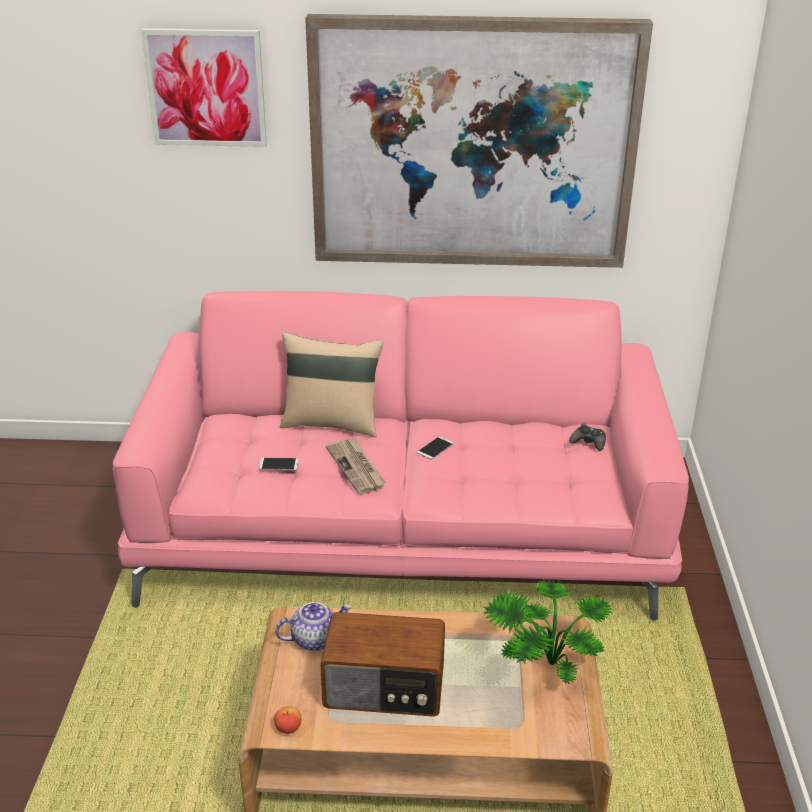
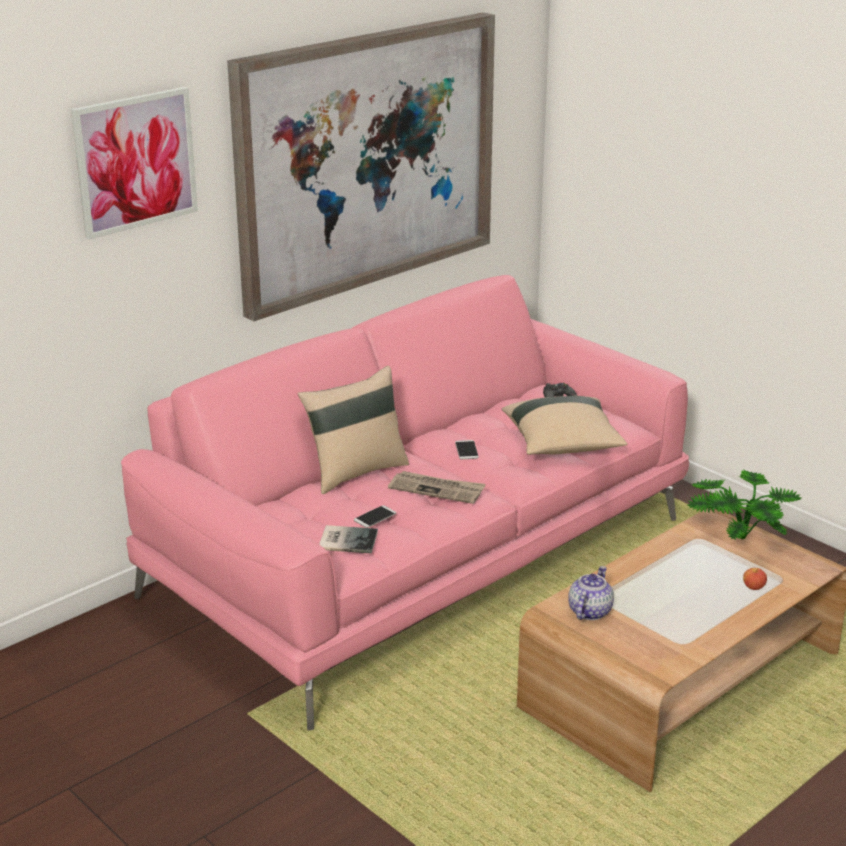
camera: 45 degrees left, 5 degrees down
(230, 470) = (347, 539): none -> book
(288, 728) = (669, 664): apple -> apple (753, 587)
(385, 688) = (681, 608): radio -> none
(520, 485) = (562, 445): none -> beige pillow

